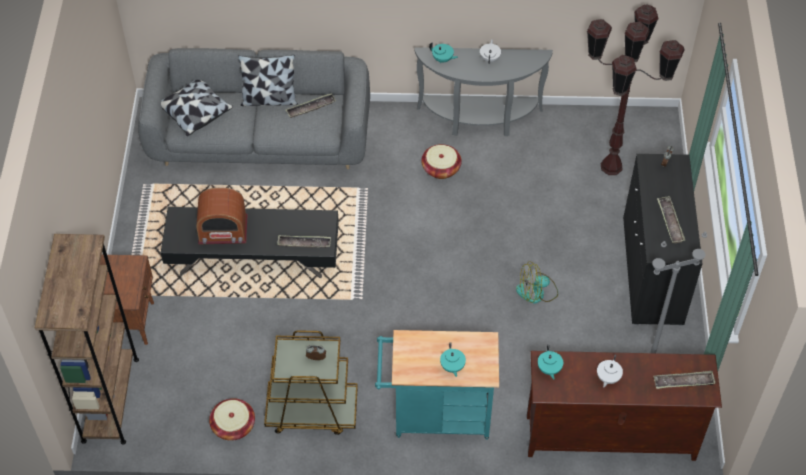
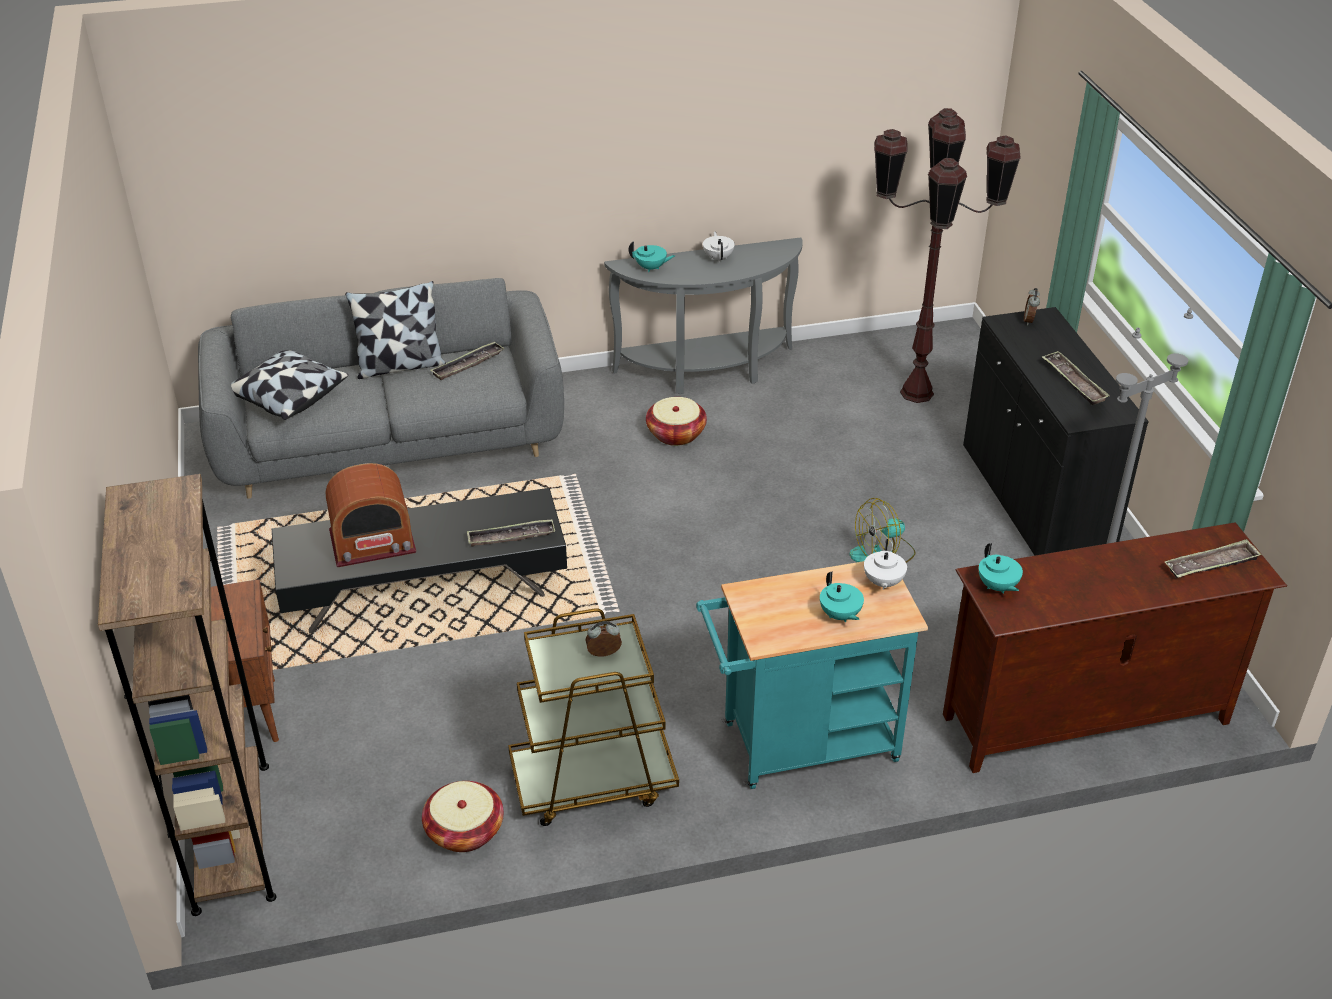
camera: 15 degrees left, 15 degrees down
(607, 378) = (1094, 581): white teapot -> white teapot (883, 582)

